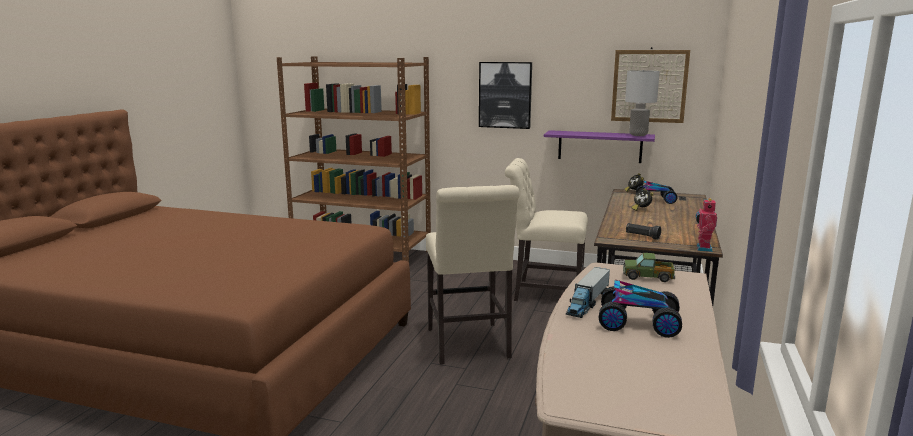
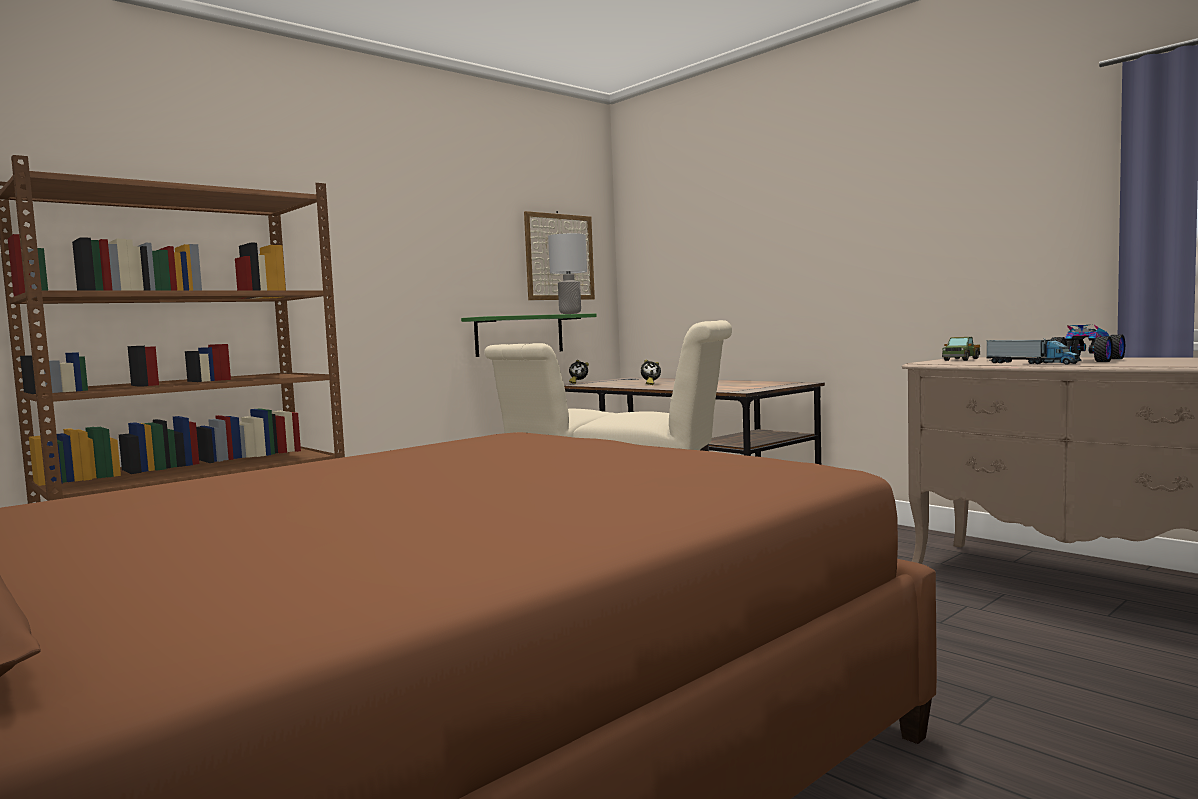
camera: 60 degrees left, 10 degrees down
(505, 95) = (399, 268): picture -> none
(599, 146) = (519, 335): purple shelf -> green shelf
(642, 236) = (745, 387): black flashlight -> none
(655, 200) = (624, 382): toy car -> none
(702, 248) = (803, 383): toy robot -> none

